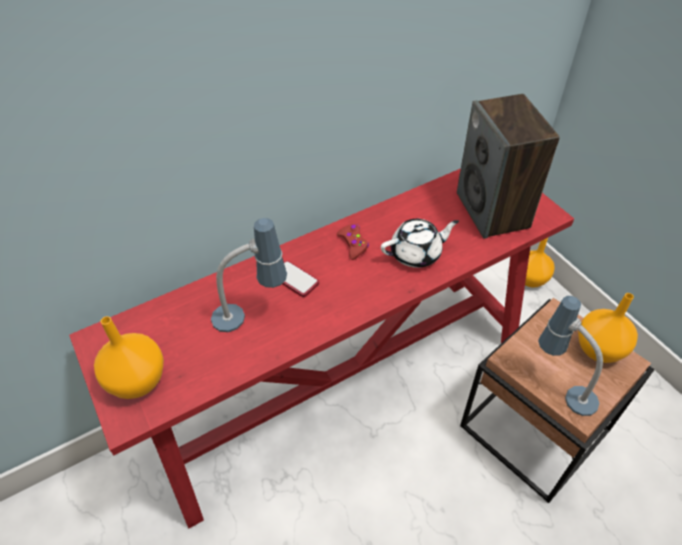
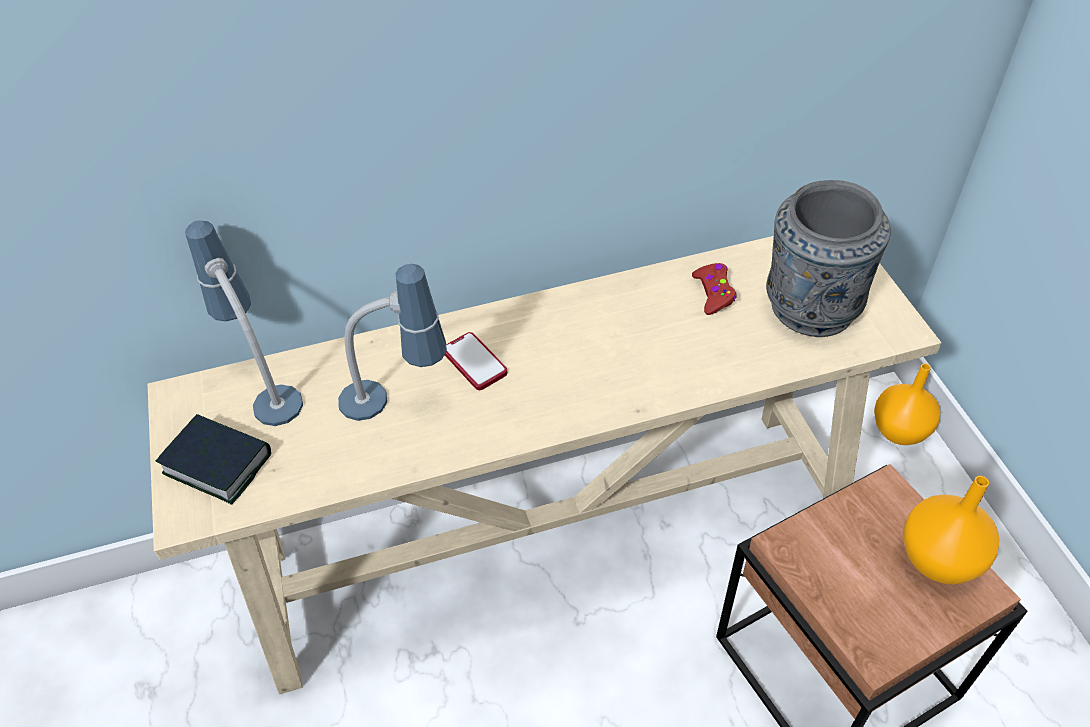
camera: 15 degrees right, 0 degrees up
(138, 380) = (218, 463): orange vase -> book
(345, 386) = (557, 540): red console table -> beige console table
(353, 244) = (576, 324): red game controller -> red game controller (714, 293)
(416, 253) = (668, 355): white teapot -> none
(493, 211) = (811, 309): speaker -> grey vase
(561, 387) = (855, 606): table lamp -> table lamp (265, 384)

